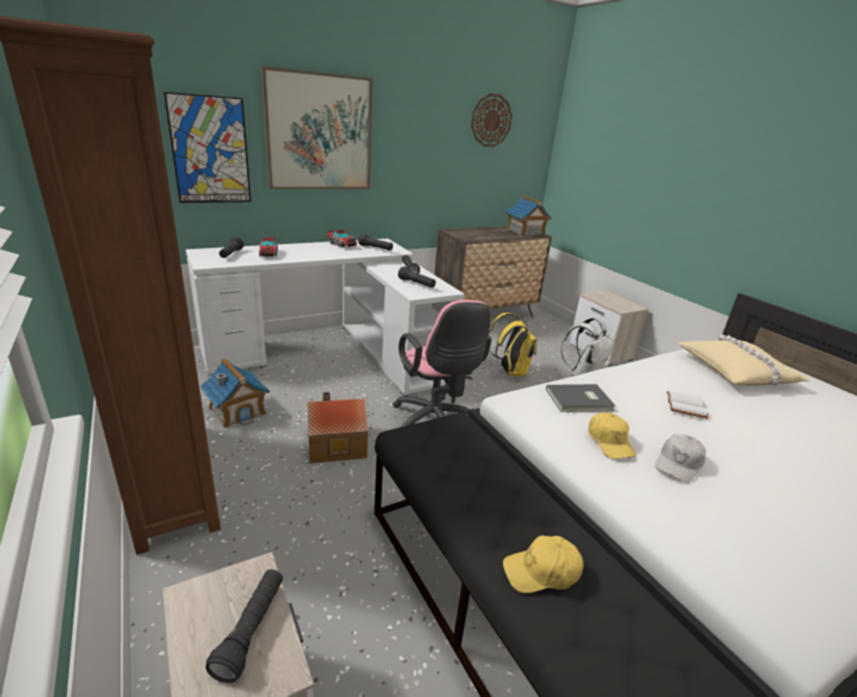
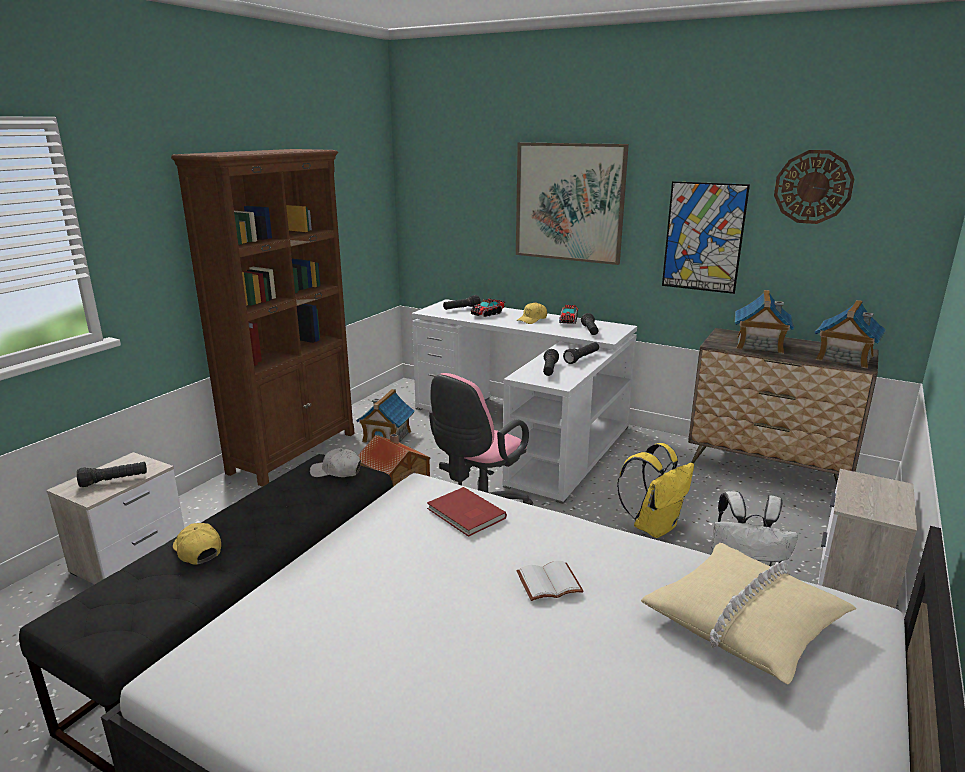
camera: 60 degrees right, 5 degrees down
(210, 151) = (474, 217): picture -> picture (703, 237)
(483, 234) = (759, 345): none -> toy house
(580, 400) = (465, 514): grey book -> red book
(610, 442) = (396, 543): yellow cap -> yellow cap (532, 319)
(678, 464) = (396, 589): white cap -> white cap (336, 471)

